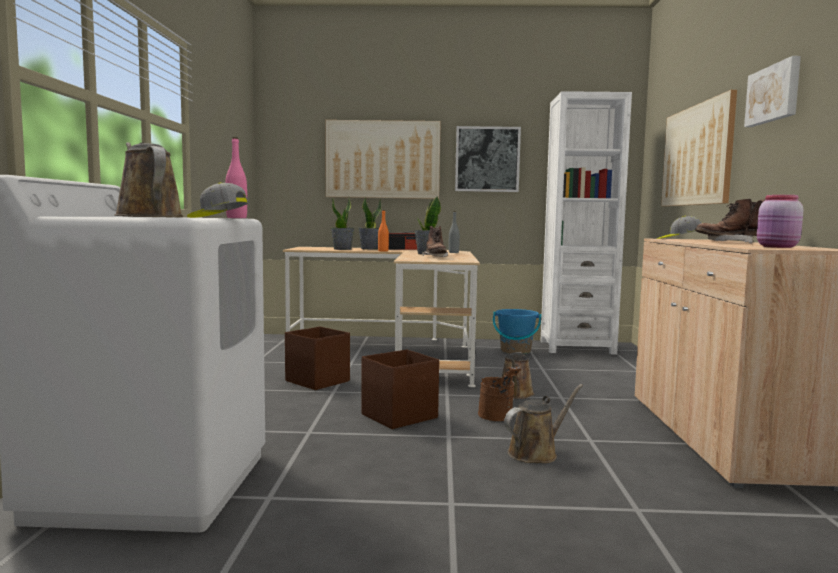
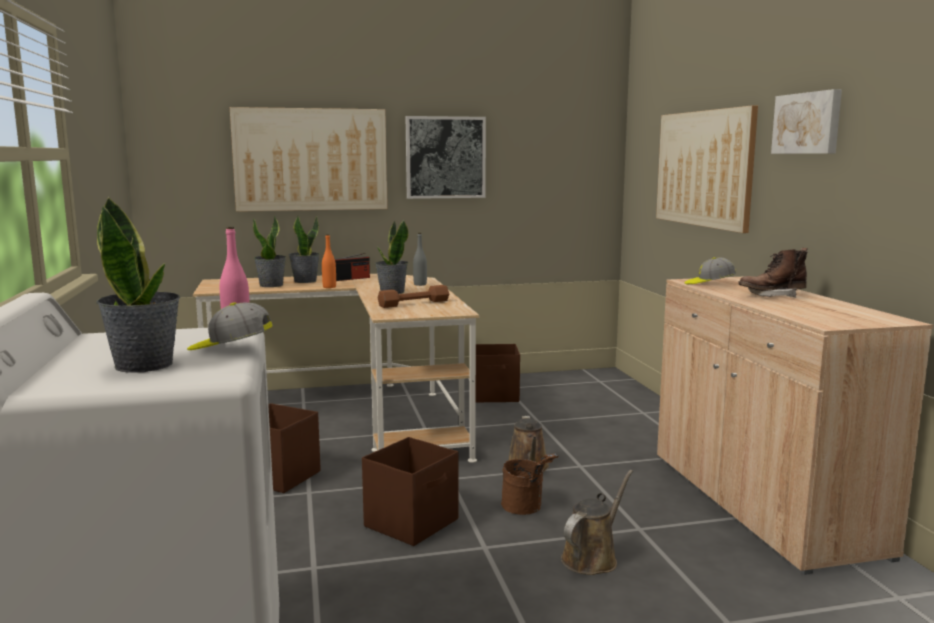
camera: 15 degrees left, 5 degrees up
(147, 217) = (145, 365): brown watering can -> potted plant
(435, 257) = (414, 303): brown boot -> brown dumbbell
(515, 351) = (495, 395): blue bucket -> brown storage box
(577, 347) = (560, 381): white bookcase -> none
(777, 247) = (839, 316): pink jar -> none

